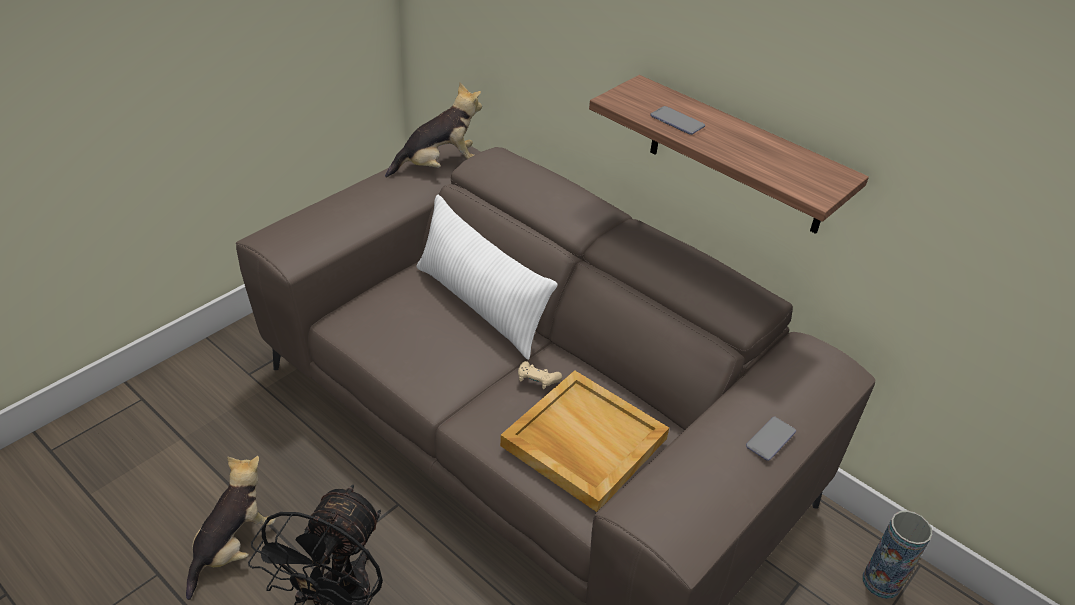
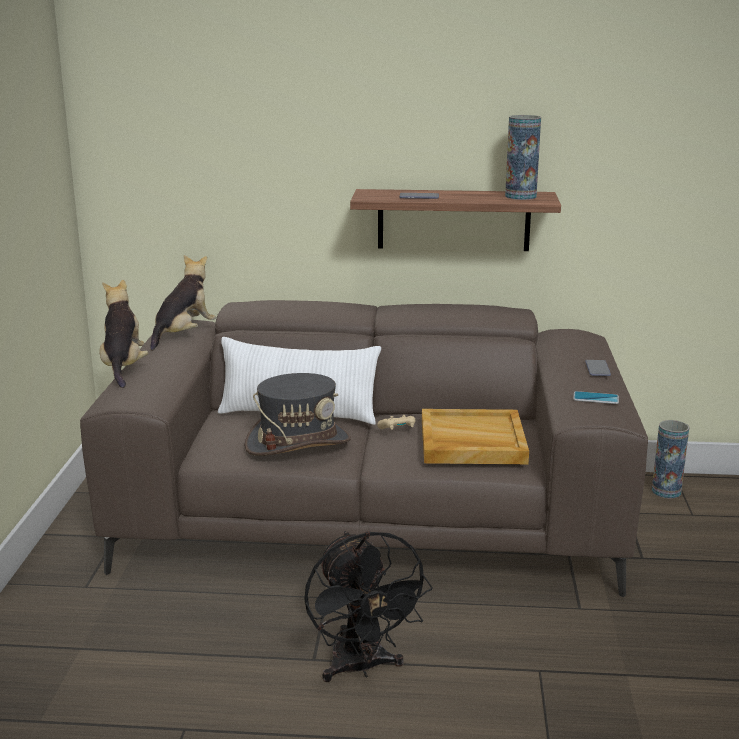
camera: 35 degrees left, 20 degrees down
(233, 547) = (228, 681): plush toy -> plush toy (123, 367)
(427, 348) = (298, 443): none -> grey hat
(698, 490) = (595, 398): none -> phone
(801, 171) = (520, 196): none -> vase

